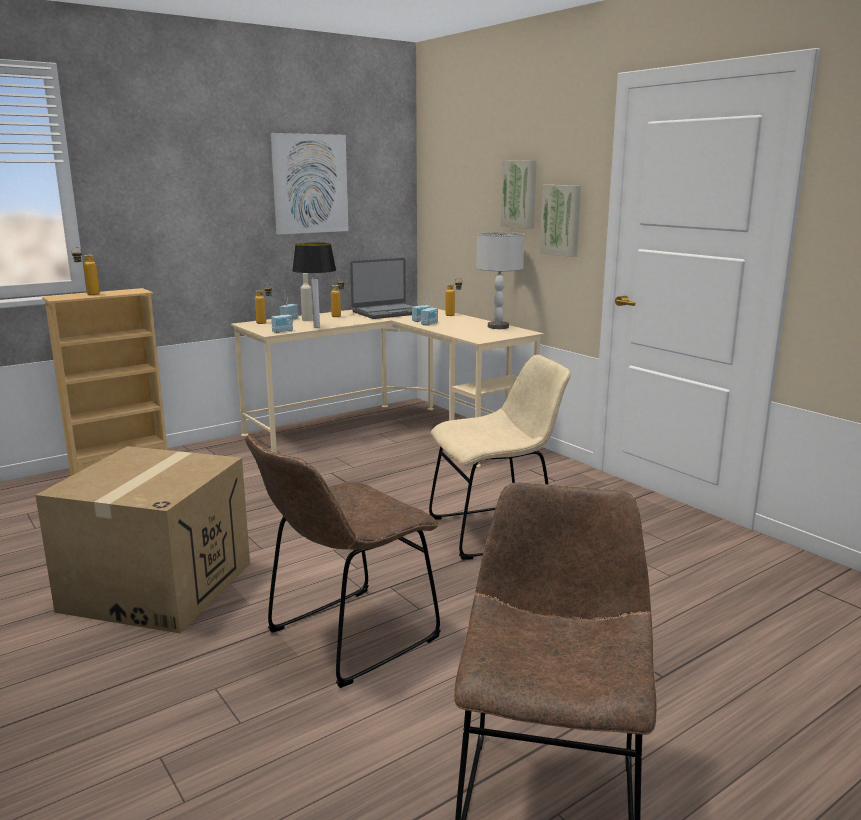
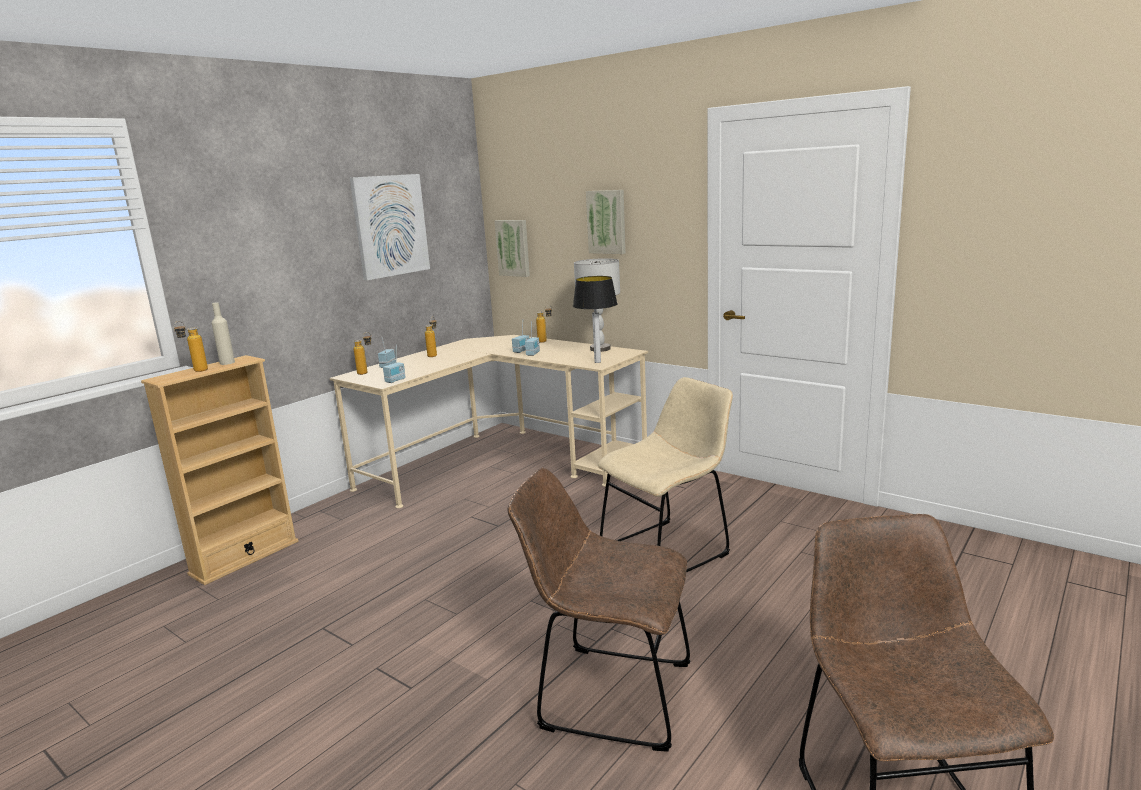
camera: 15 degrees left, 0 degrees up
(157, 586) = (375, 681): cardboard box -> none
(307, 320) = (407, 364): beige bottle -> beige bottle (227, 363)
(317, 327) = (425, 371): table lamp -> table lamp (598, 362)
(346, 638) = (608, 694): brown chair -> brown chair turned 75 degrees clockwise
(389, 312) = (480, 345): laptop -> none
(562, 220) = (656, 244): picture -> picture (514, 247)

